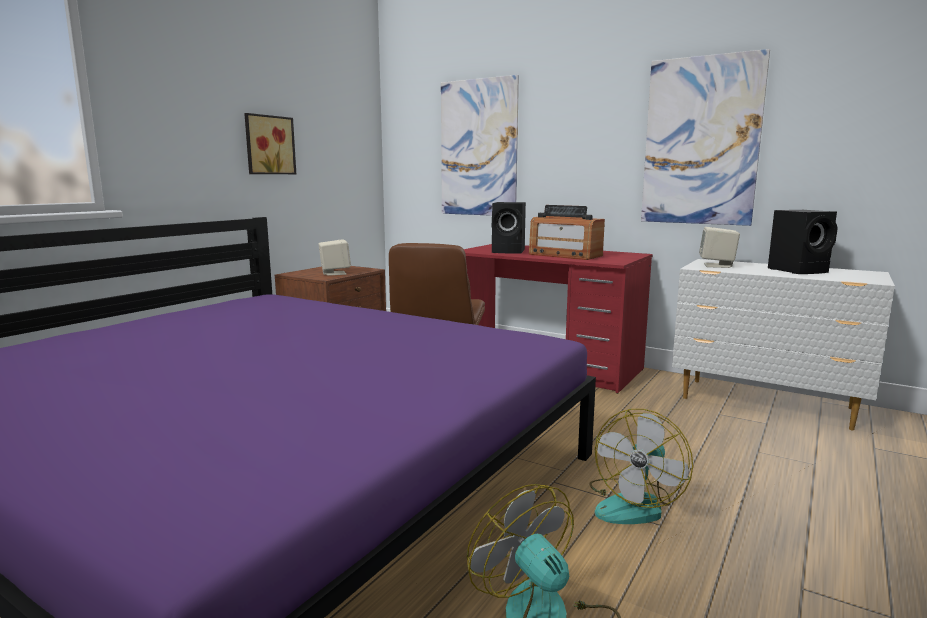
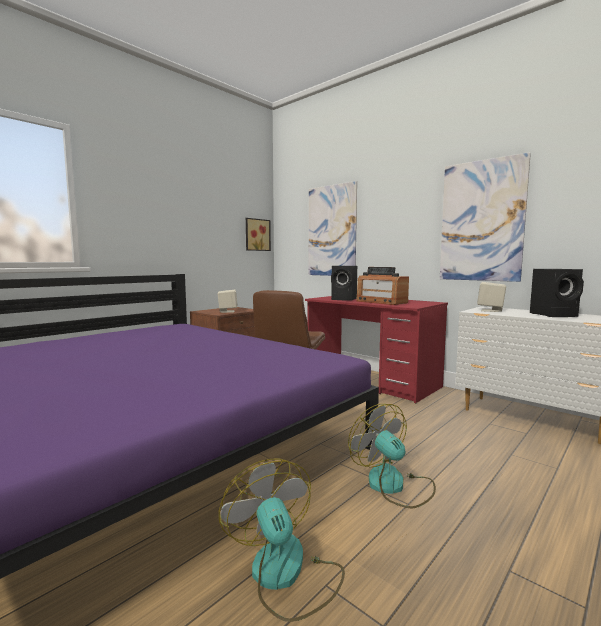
camera: 10 degrees right, 5 degrees down
(268, 145) = (192, 229): picture -> picture (256, 235)
(634, 504) = (394, 485): fan -> fan turned 105 degrees clockwise

